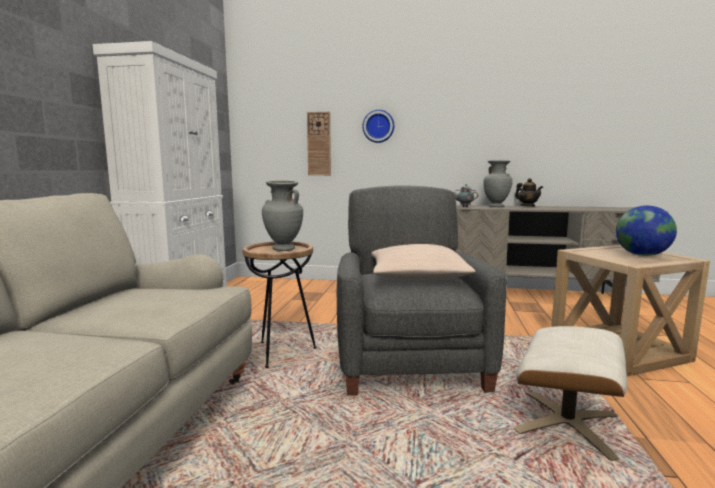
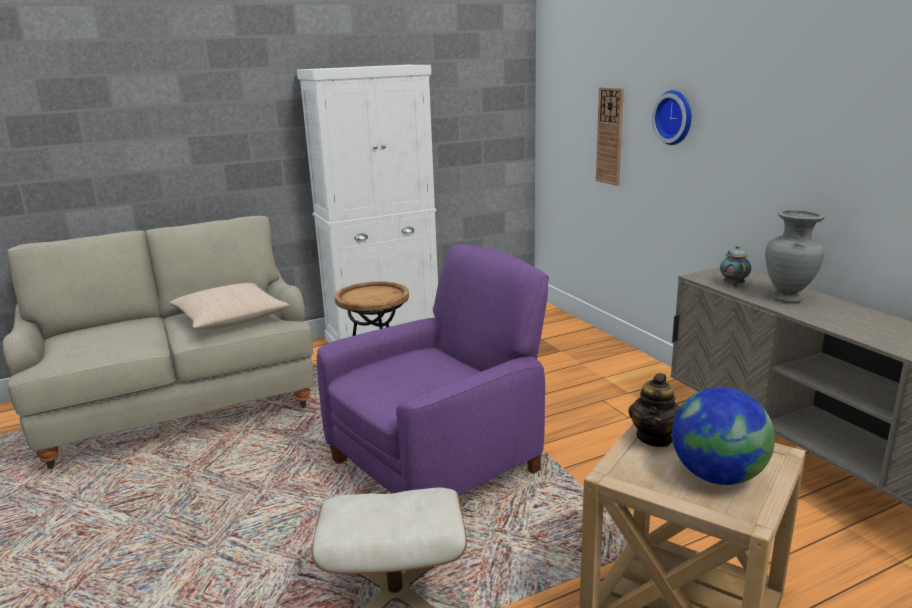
camera: 55 degrees right, 10 degrees up
(283, 249) = (374, 296): grey vase -> none
(409, 361) = (437, 464): grey armchair -> purple armchair
(417, 277) = (426, 372): beige pillow -> beige pillow (230, 319)
(527, 206) = (861, 313): teapot -> teapot (655, 438)

